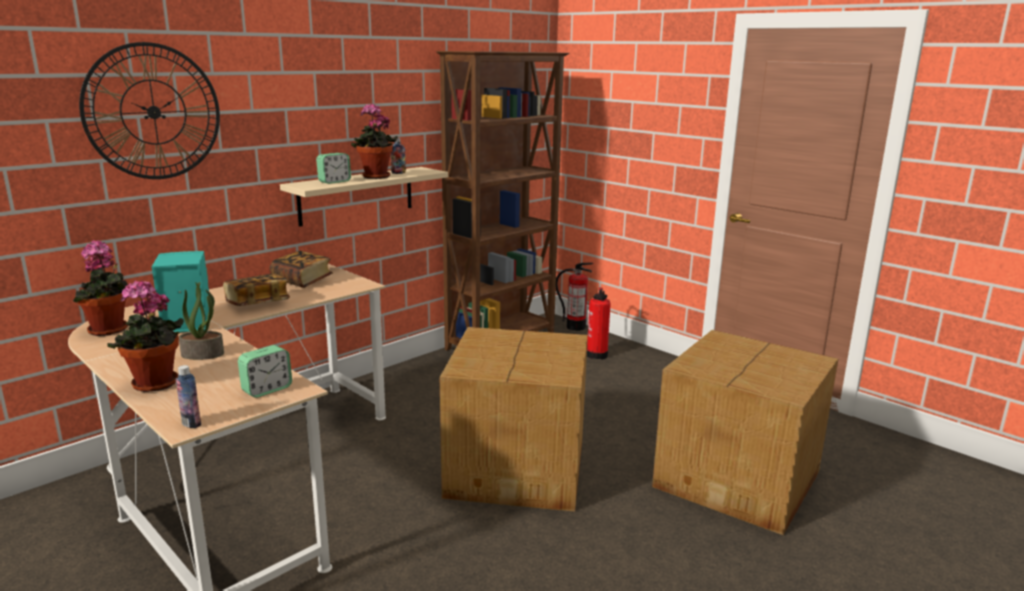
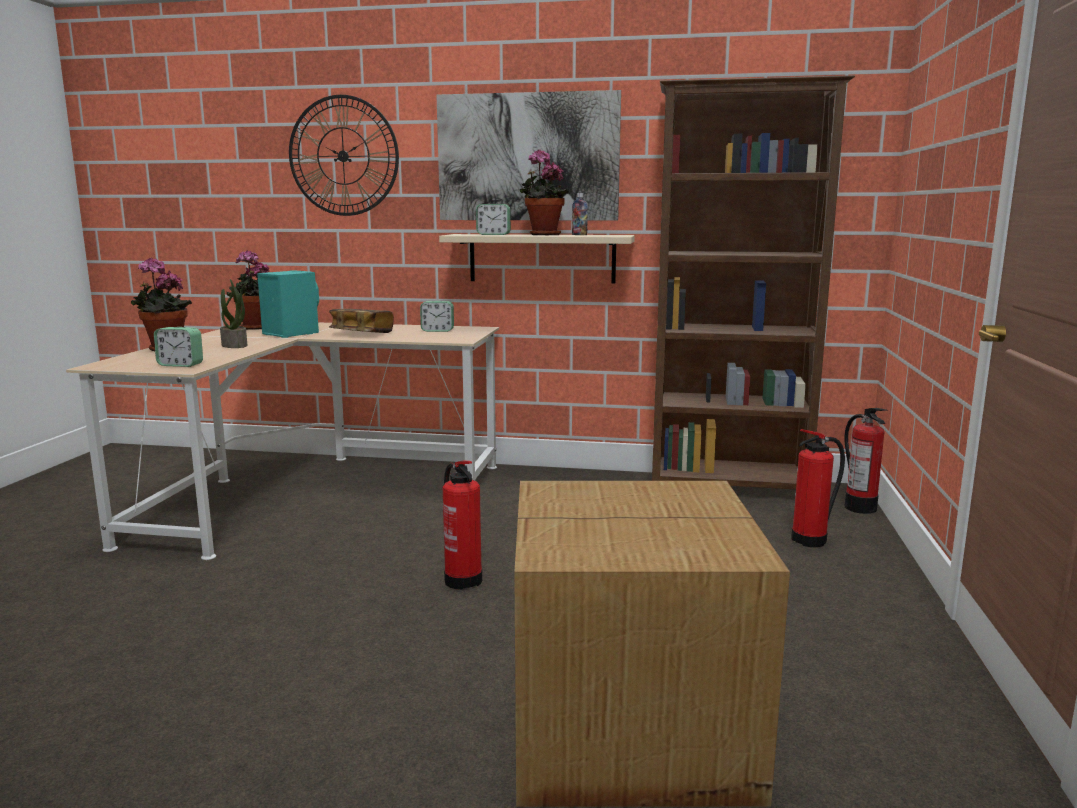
camera: 55 degrees right, 5 degrees down
(191, 423) = (103, 365): bottle -> none
(302, 281) = (437, 330): book -> alarm clock
(340, 107) = (527, 157): none -> picture
(519, 467) = (462, 579): cardboard box -> fire extinguisher

